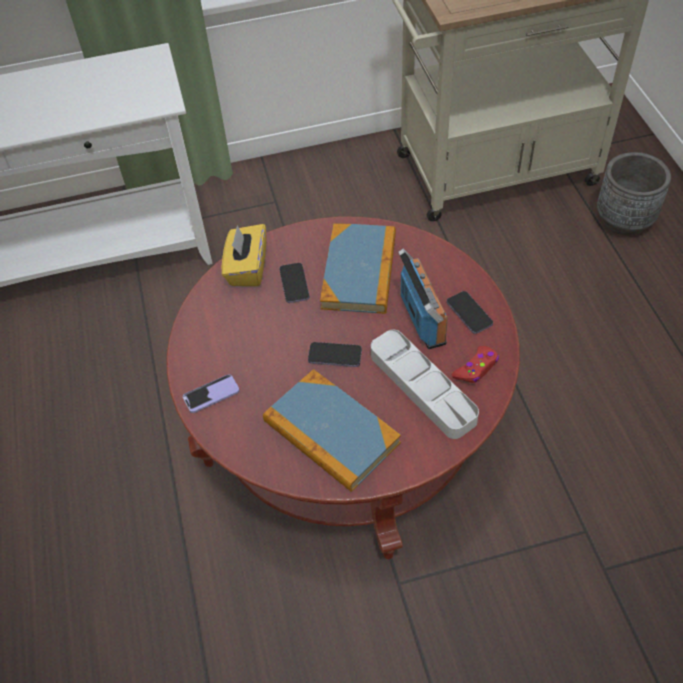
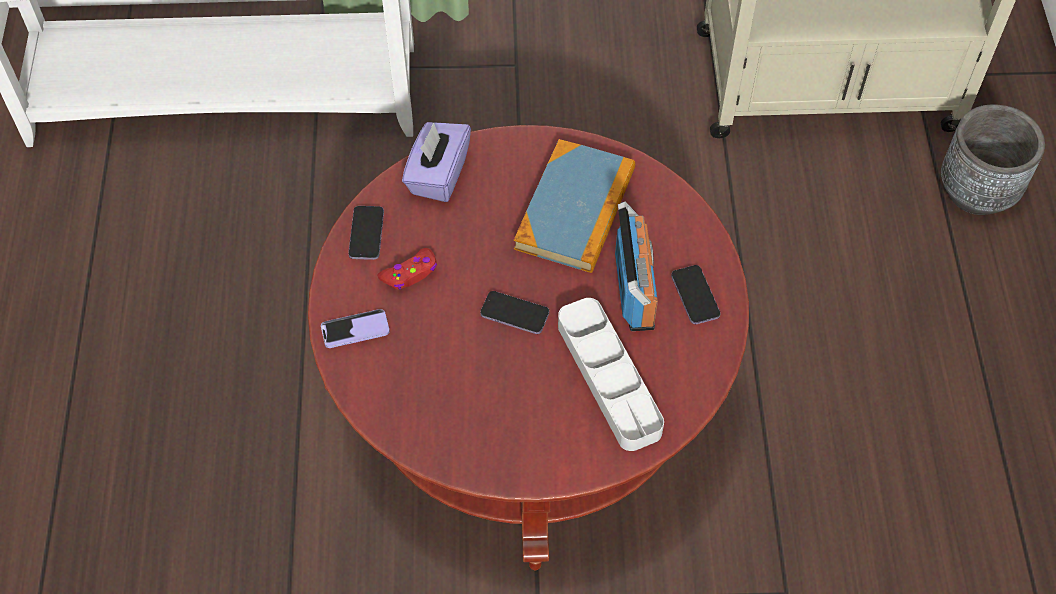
camera: 10 degrees right, 5 degrees up
(247, 268) = (438, 175): yellow tissue box -> purple tissue box
(294, 284) = (490, 209): phone -> phone (366, 234)
(331, 432) = (484, 409): book -> none
(476, 368) = (681, 369): red game controller -> red game controller (410, 273)

